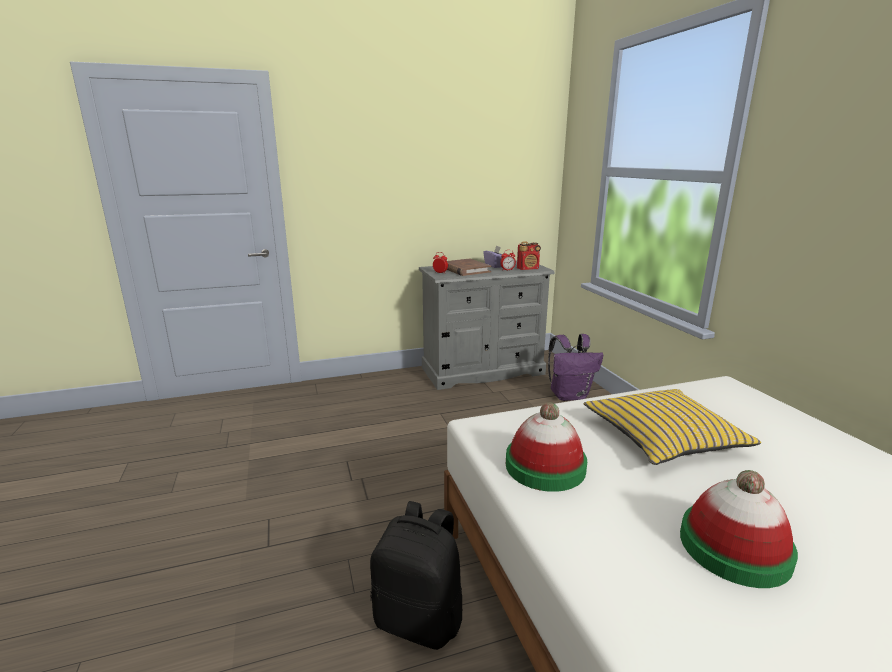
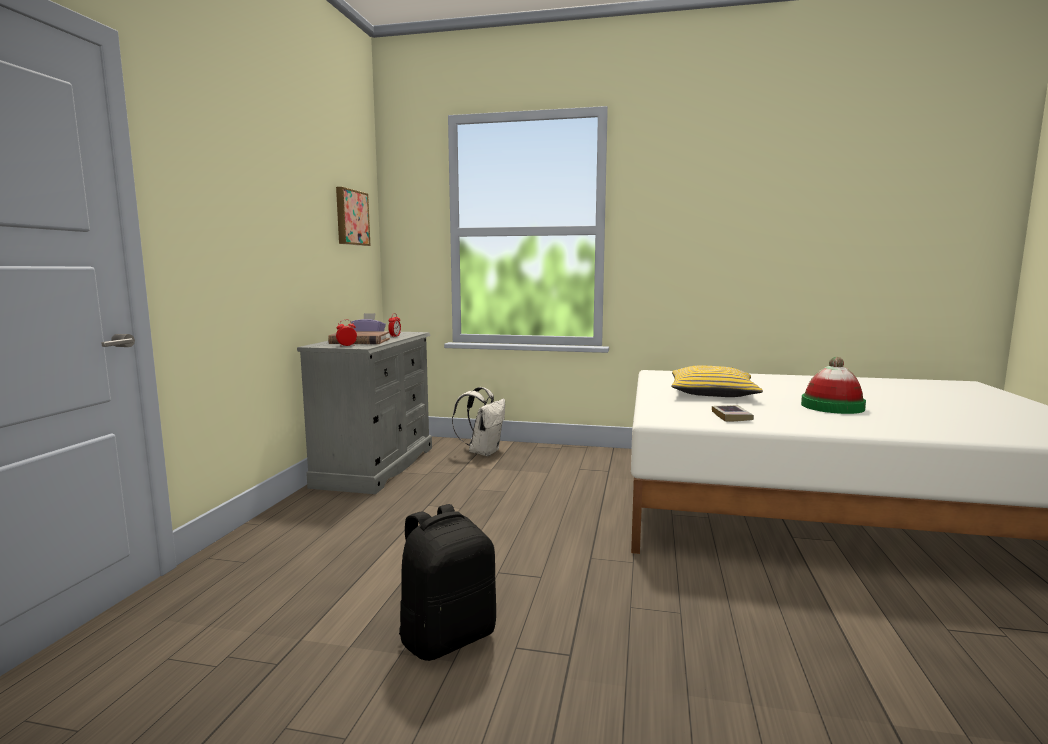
camera: 60 degrees left, 10 degrees down
(420, 619) = (729, 588): black backpack -> black backpack (448, 637)
(512, 159) = (351, 217): none -> picture
(528, 269) = (407, 334): radio -> none
(545, 466) = (731, 417): hat -> book
(569, 395) = (483, 452): purple backpack -> white backpack

